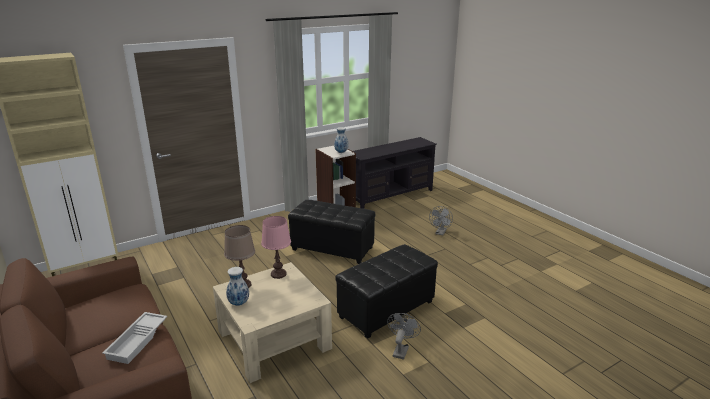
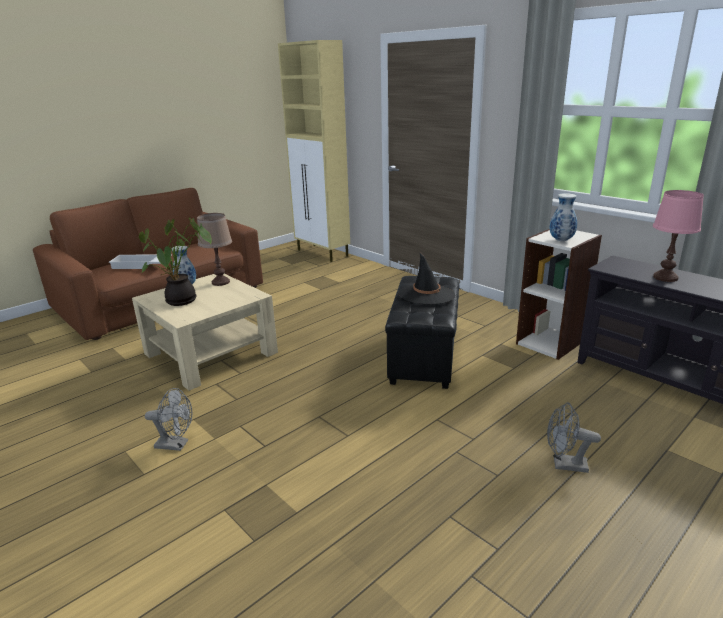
camera: 80 degrees right, 0 degrees up
(276, 303) = (182, 301): none -> potted plant
(278, 274) = (243, 293): pink table lamp -> pink table lamp (665, 277)
(331, 210) = (426, 295): none -> black hat
(386, 309) = (272, 422): black ottoman -> none

